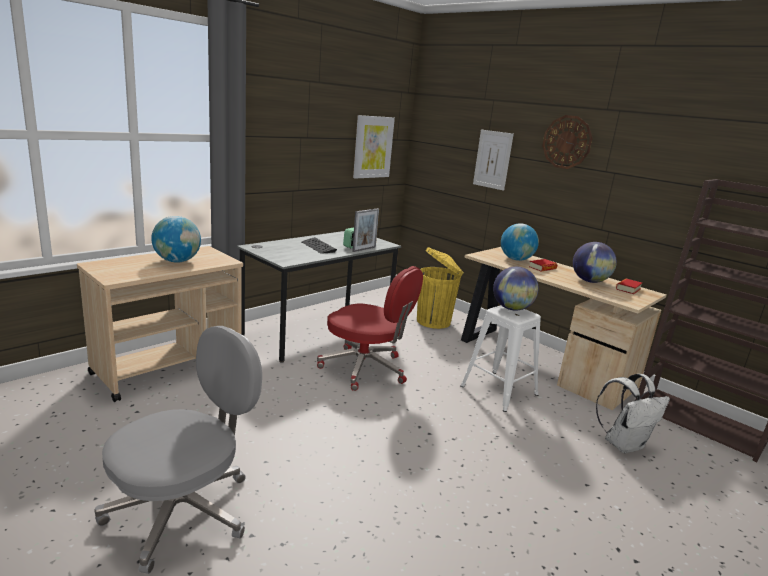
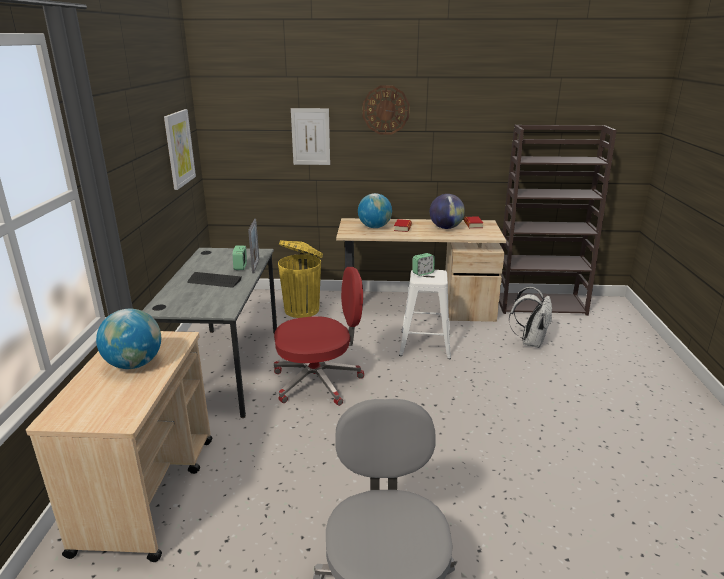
camera: 40 degrees left, 5 degrees up
(511, 308) = (423, 273): globe -> alarm clock

